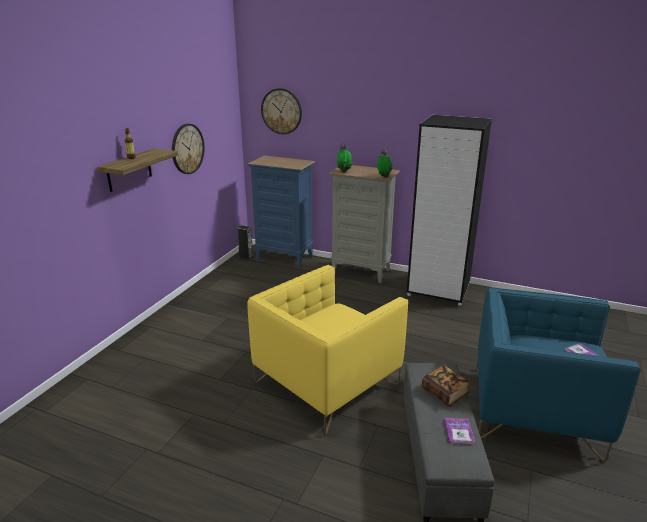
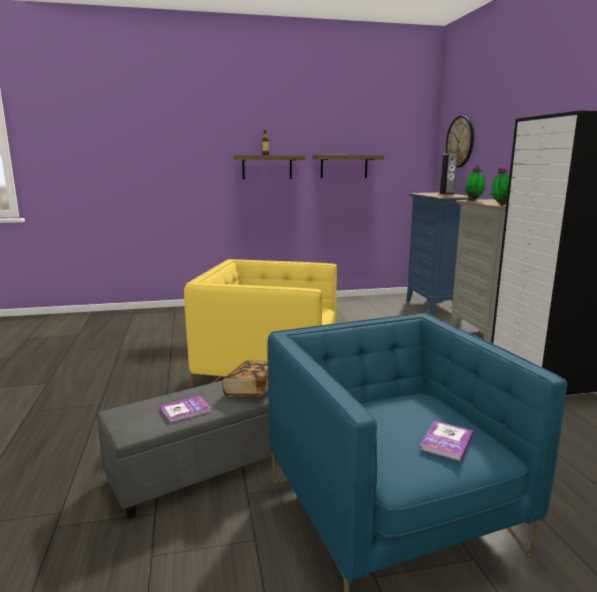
camera: 55 degrees right, 10 degrees down
(187, 149) = (344, 166): wall clock -> shelf
(246, 257) = (401, 297): speaker -> speaker (446, 193)

